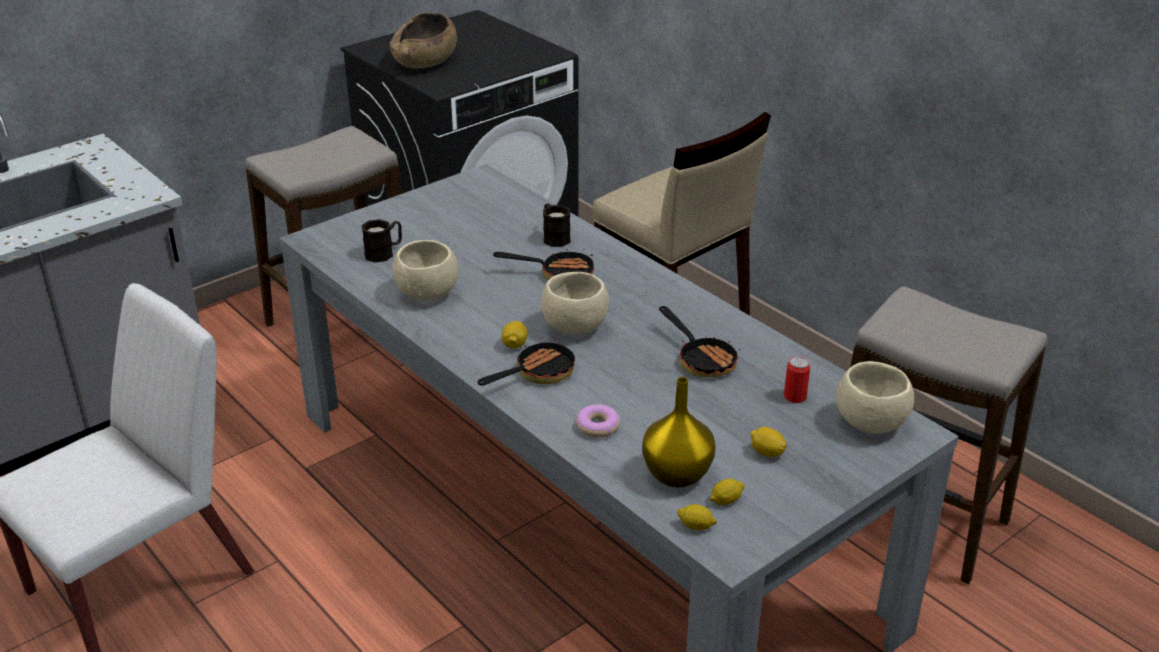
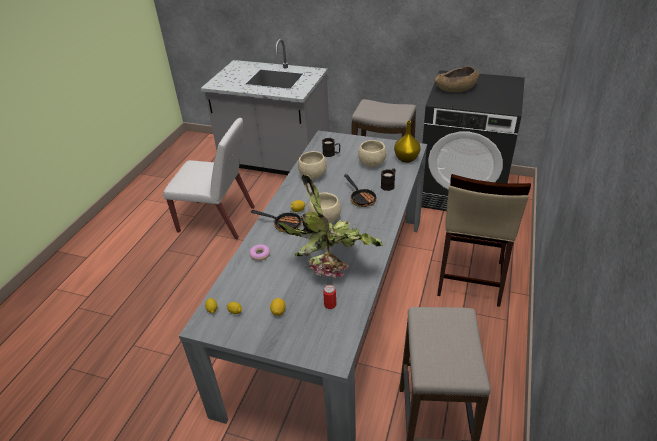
camera: 60 degrees right, 5 degrees up
(678, 475) = (243, 290): yellow vase -> yellow vase (406, 159)
(702, 359) = (334, 264): frying pan -> potted plant
(871, 423) = (329, 340): beige bowl -> beige bowl (372, 164)

